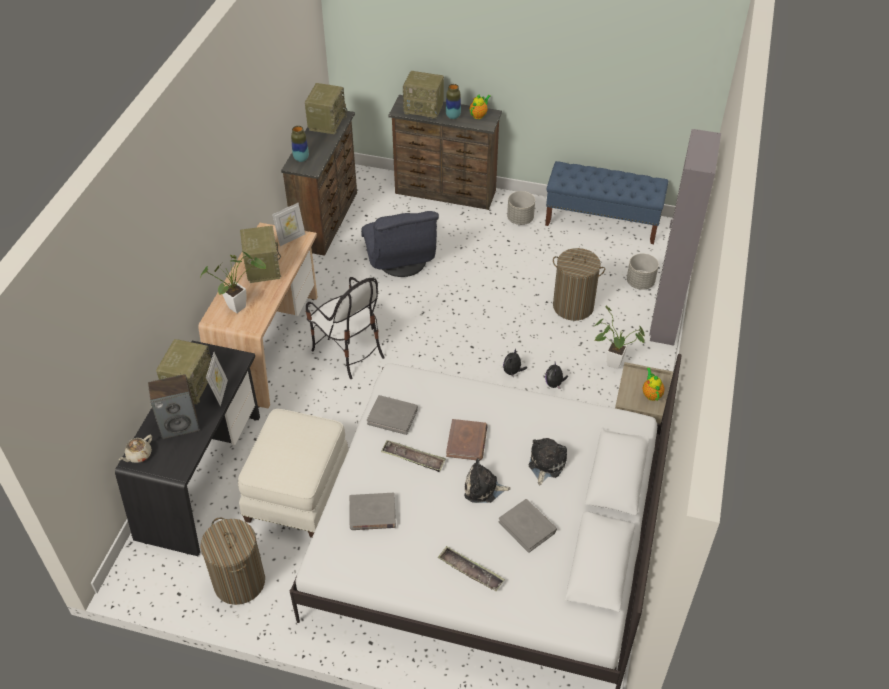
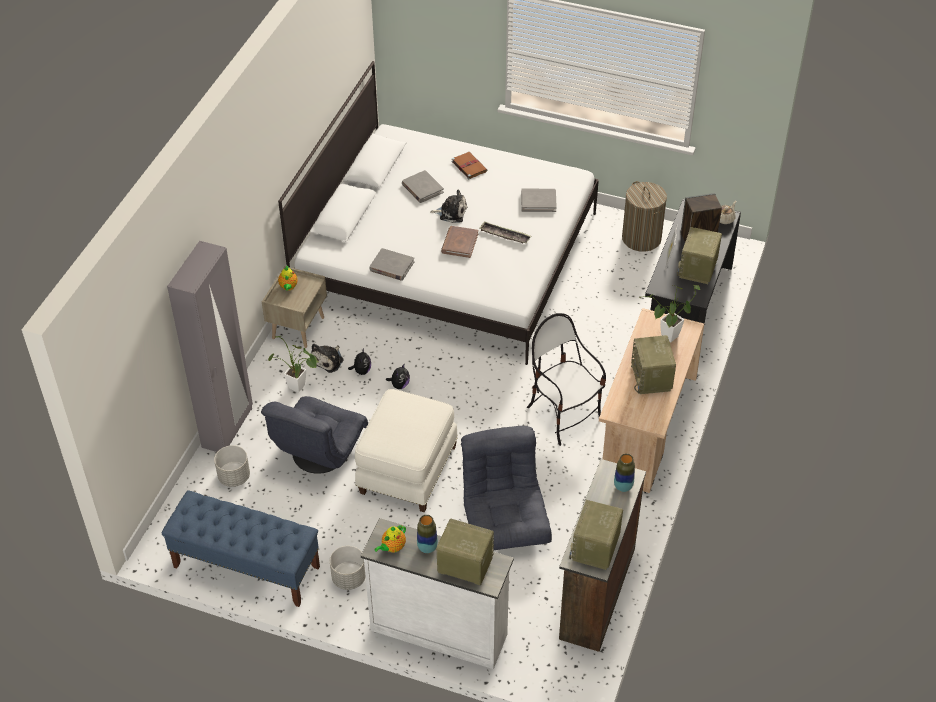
camera: 175 degrees left, 0 degrees up
(291, 238) = (626, 411): picture frame -> none
(299, 492) = (602, 295): white ottoman -> white ottoman (406, 469)
(392, 416) = (520, 265): grey book -> grey book (391, 266)
(445, 193) = (438, 630): brown dresser -> white dresser
(470, 571) = (468, 166): tray -> brown book
(545, 464) = (398, 226): plush toy -> plush toy (328, 360)
(573, 306) = (318, 452): laundry basket -> grey armchair

